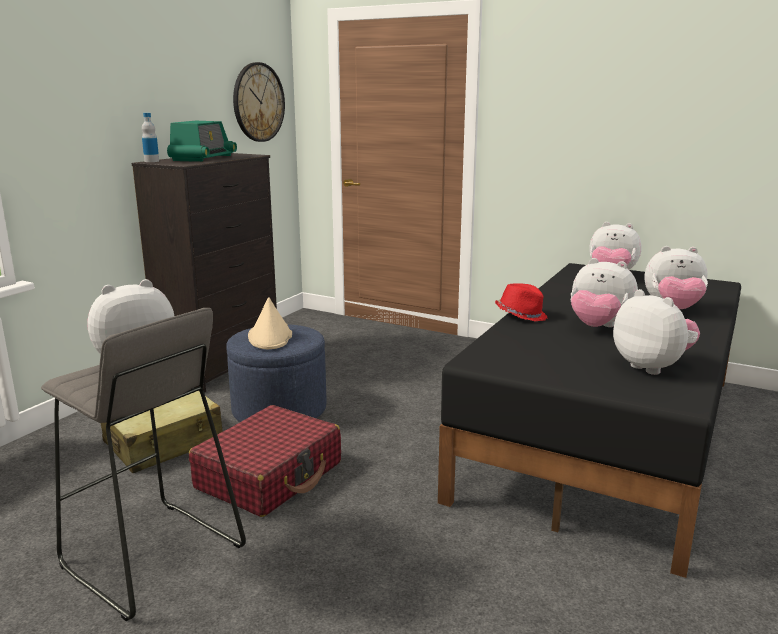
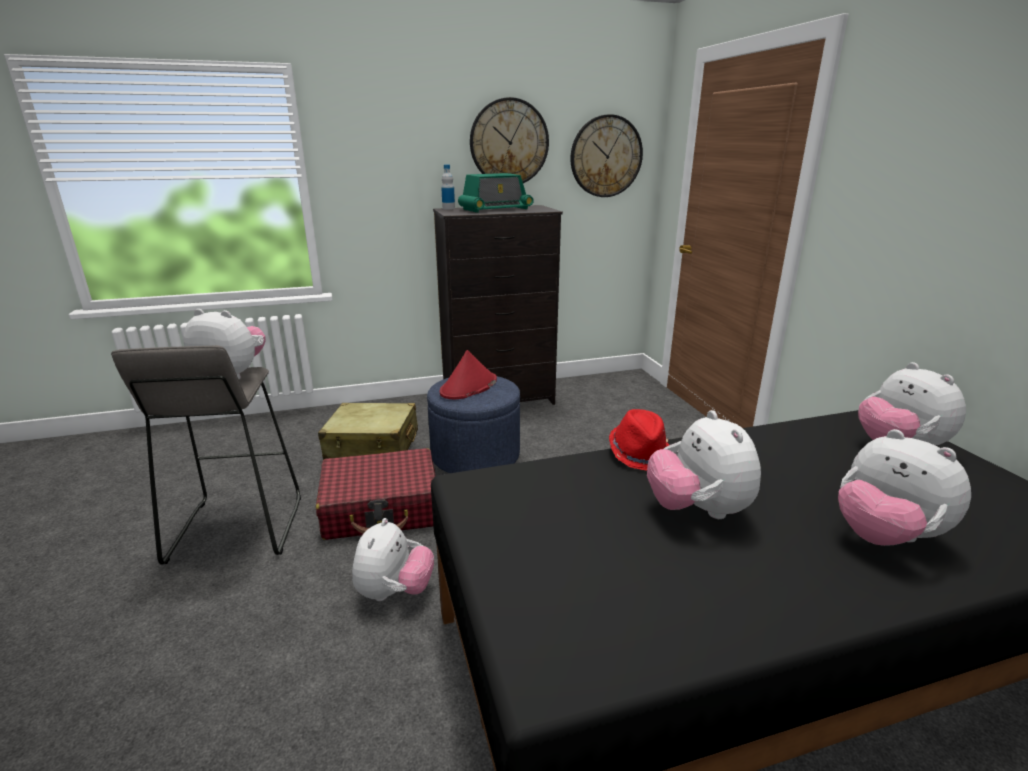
camera: 45 degrees right, 5 degrees up
(185, 89) = (509, 142): none -> wall clock
(270, 336) = (468, 387): beige hat -> red hat
(652, 367) = (629, 604): plush toy -> plush toy (394, 592)

